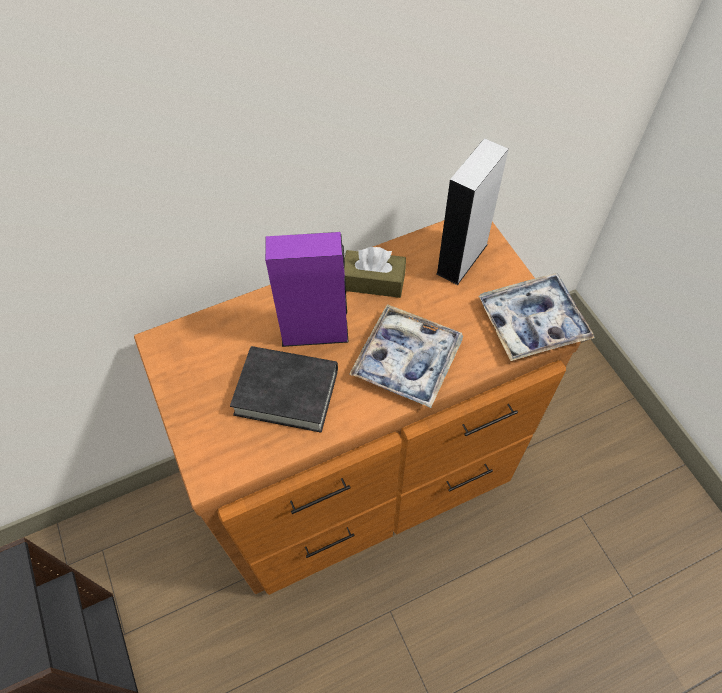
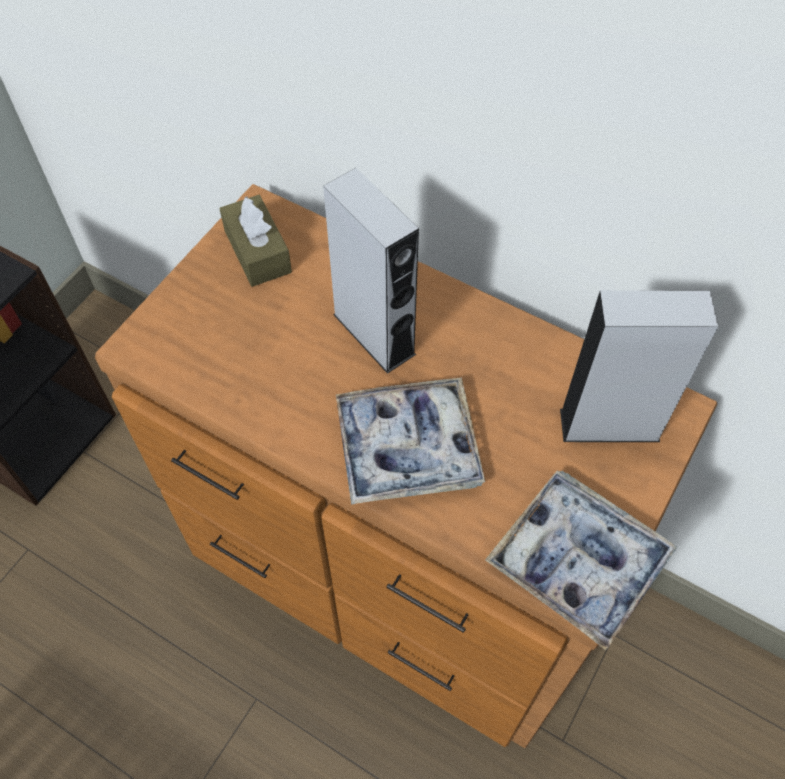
camera: 55 degrees right, 0 degrees up
(286, 392) = (279, 353): black book -> none
(315, 333) = (374, 334): purple speaker -> grey speaker
(373, 281) = (492, 349): brown tissue box -> brown tissue box (257, 251)

